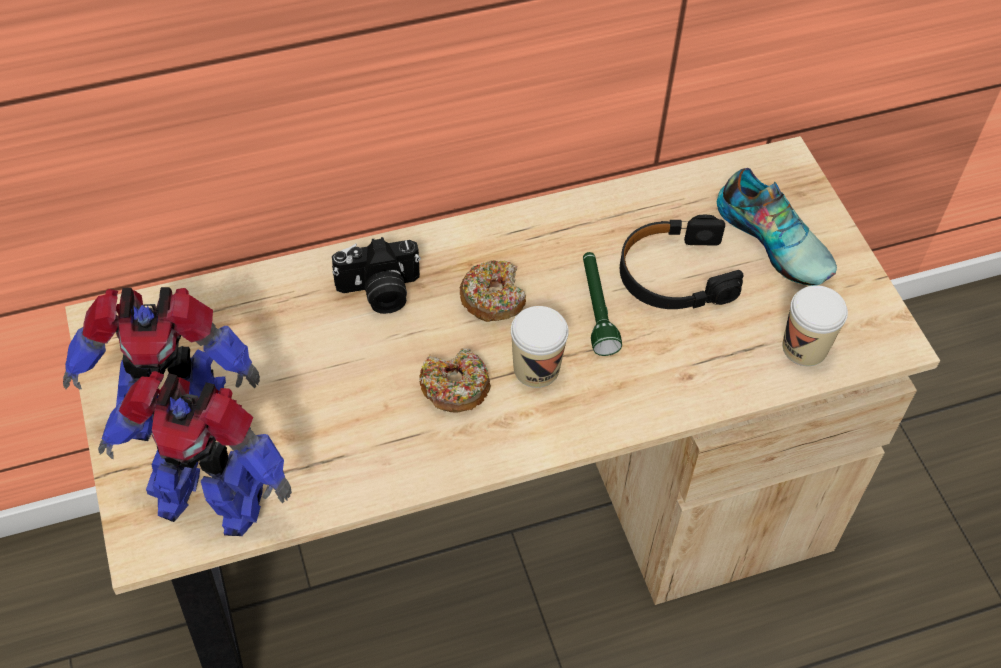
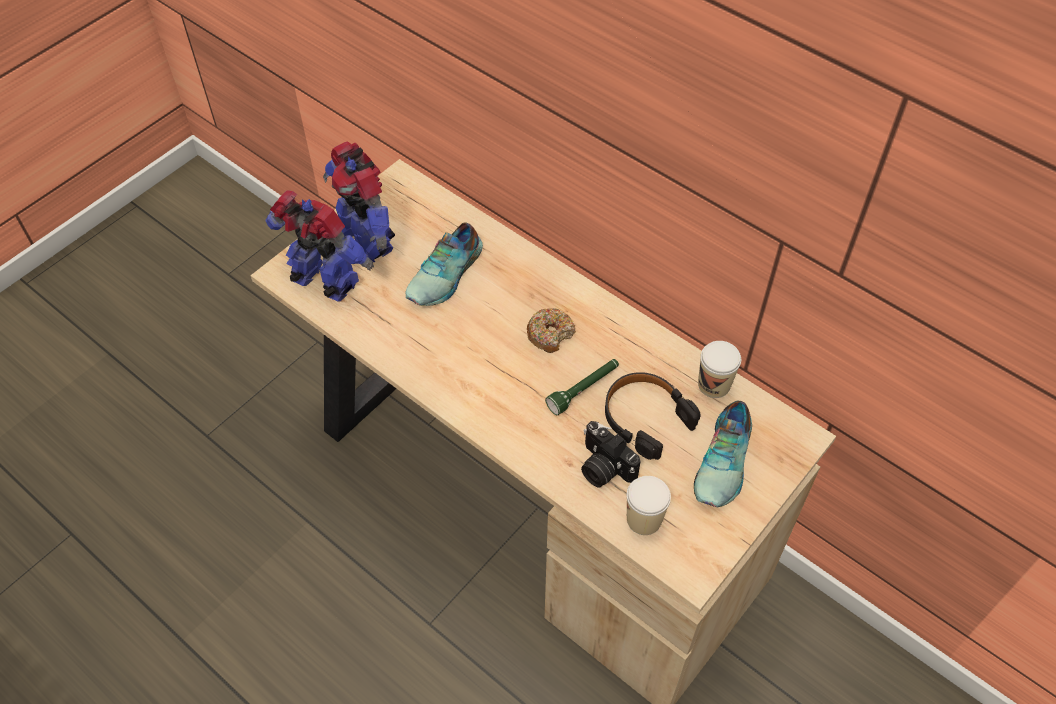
camera: 60 degrees right, 0 degrees up
(210, 499) = (325, 283): toy robot -> toy robot turned 135 degrees clockwise
(315, 353) = (447, 275): none -> shoe
(380, 292) = (511, 280): camera -> camera (603, 468)
(454, 387) = (471, 349): donut -> none
(536, 369) = (515, 381): cup -> cup (714, 384)

